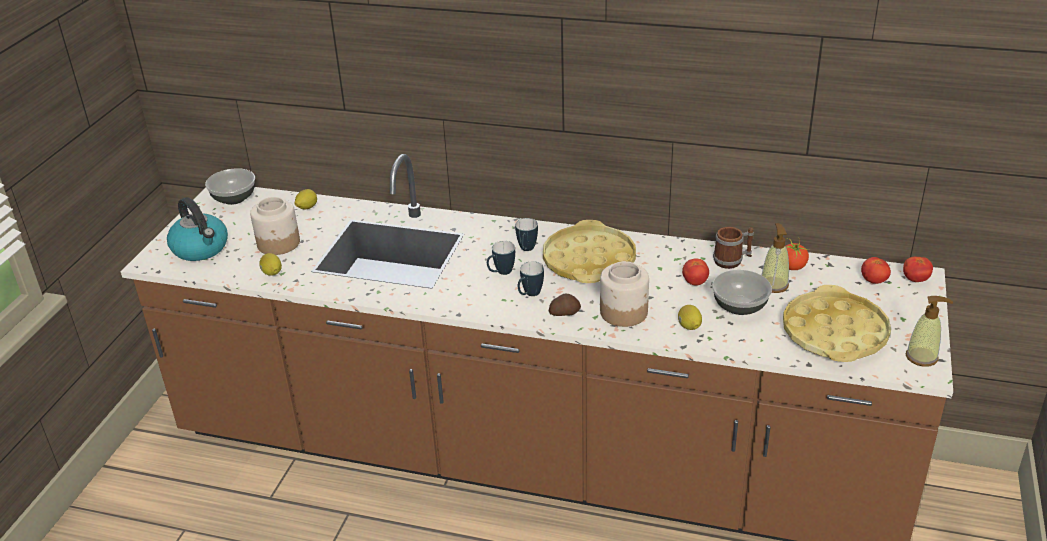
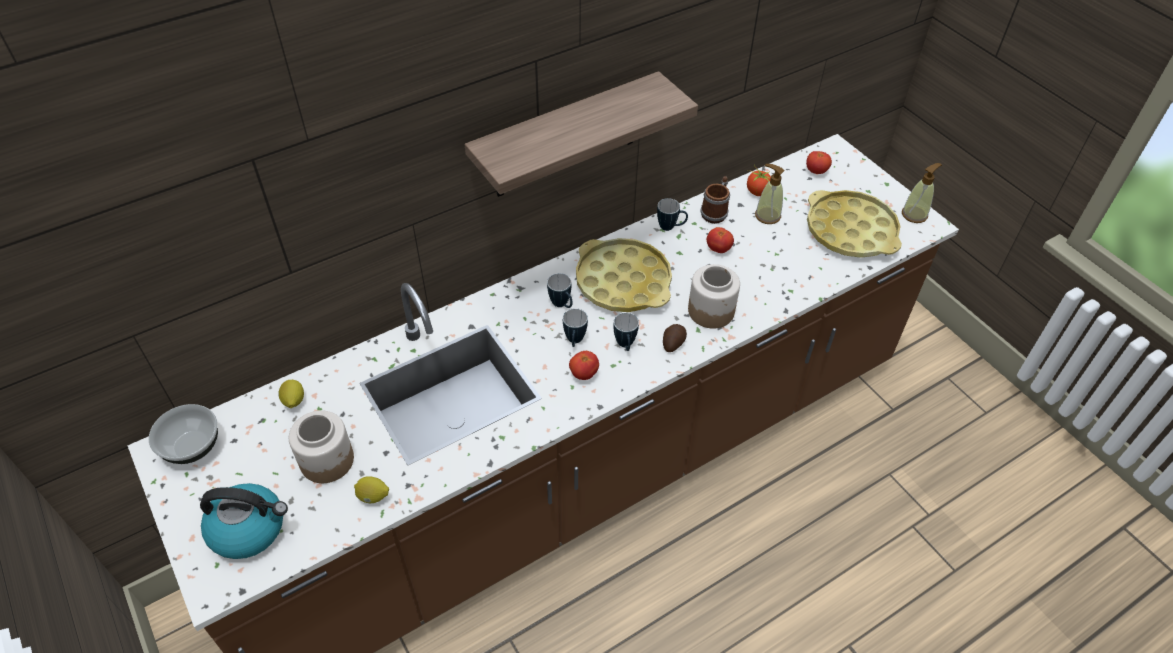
camera: 50 degrees left, 15 degrees up
(586, 104) = (565, 137): none -> shelf
(679, 250) = (671, 227): none -> mug
(689, 327) = (767, 291): lemon -> none
(740, 306) = (773, 249): bowl -> none
(915, 279) = (835, 154): tomato -> tomato (583, 374)

